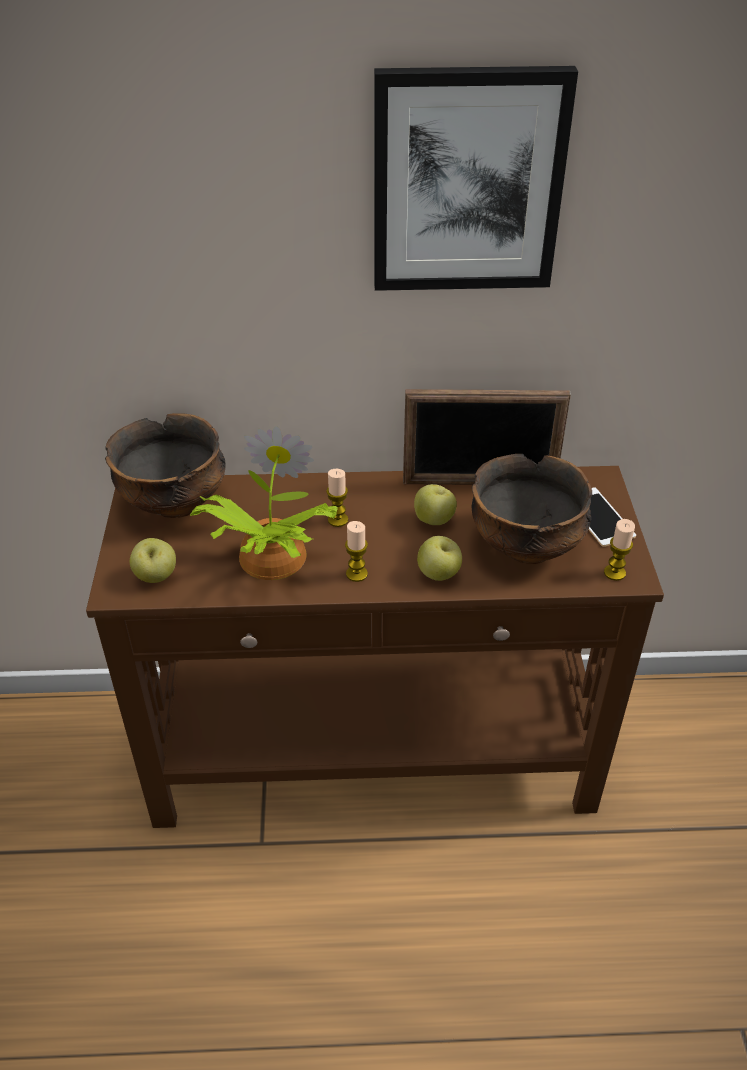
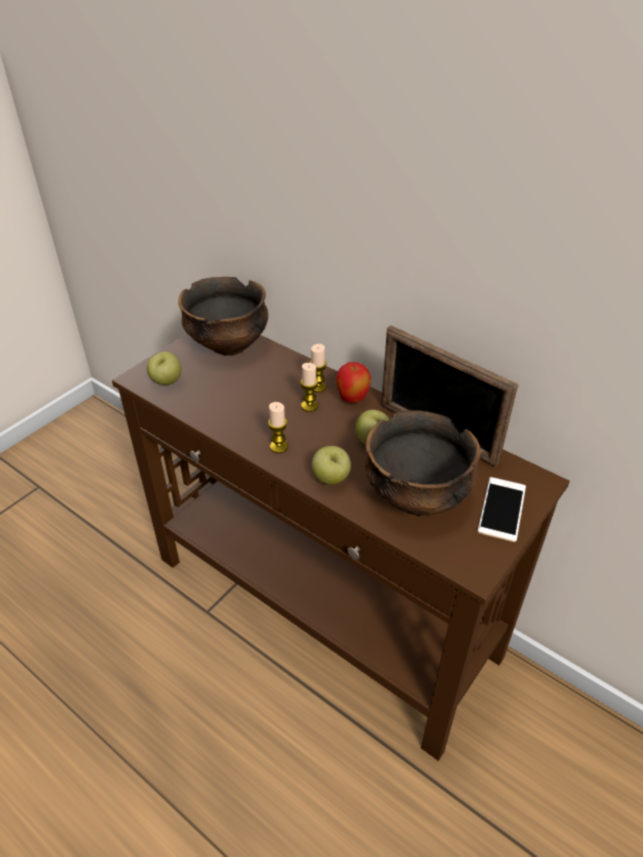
camera: 40 degrees right, 0 degrees up
(268, 558) = (239, 406): potted plant -> none
(370, 492) = (352, 399): none -> apple
(467, 182) = (471, 155): picture -> none
(614, 573) = (463, 557): candle -> candle (318, 387)

